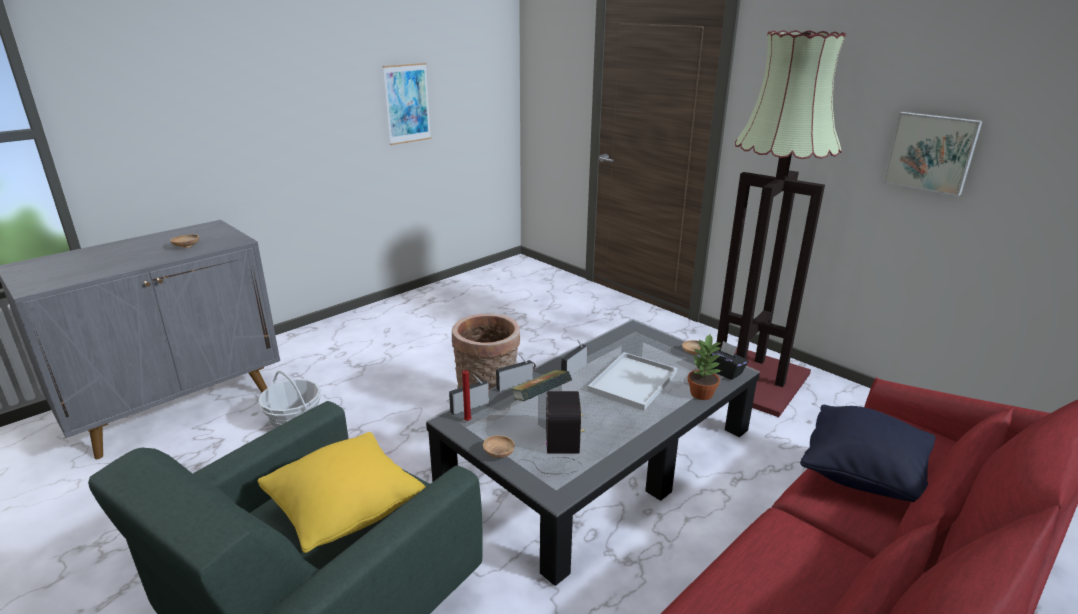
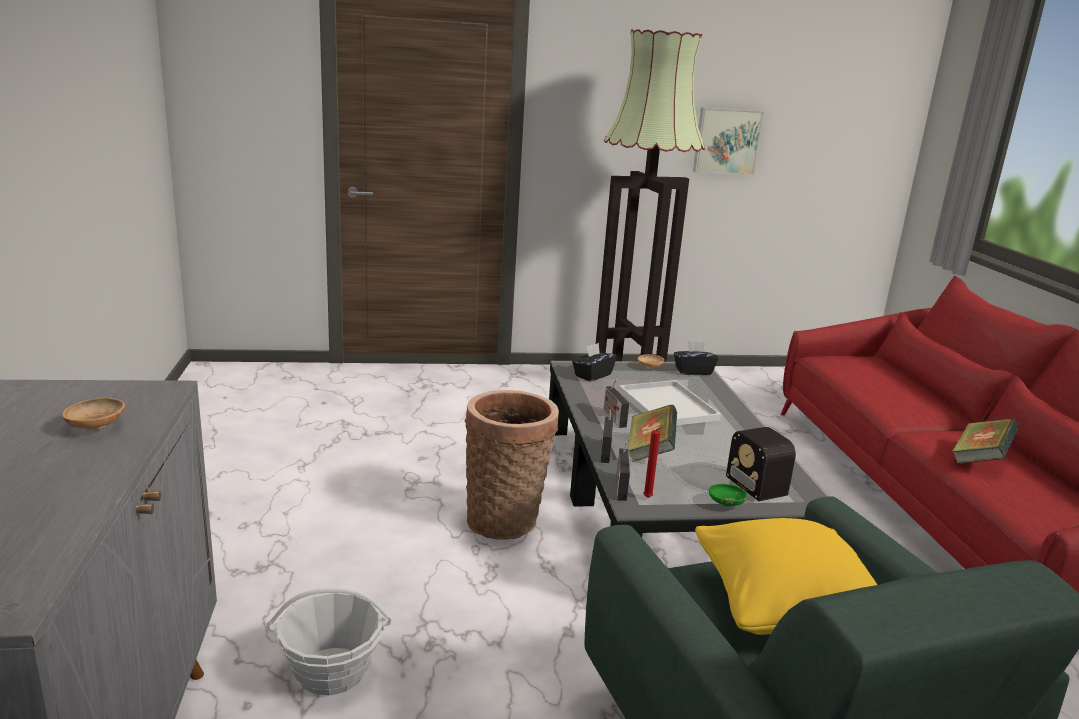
camera: 55 degrees left, 5 degrees down
(407, 103) = (94, 131): picture -> none
(499, 453) = (726, 504): brown bowl -> green bowl
(559, 450) = (747, 476): radio -> radio turned 150 degrees counterclockwise
(634, 339) = (592, 375): none -> black tissue box
(702, 394) = (719, 391): potted plant -> none
(775, 571) = (979, 459): none -> book
(862, 475) = (889, 392): black pillow -> none

